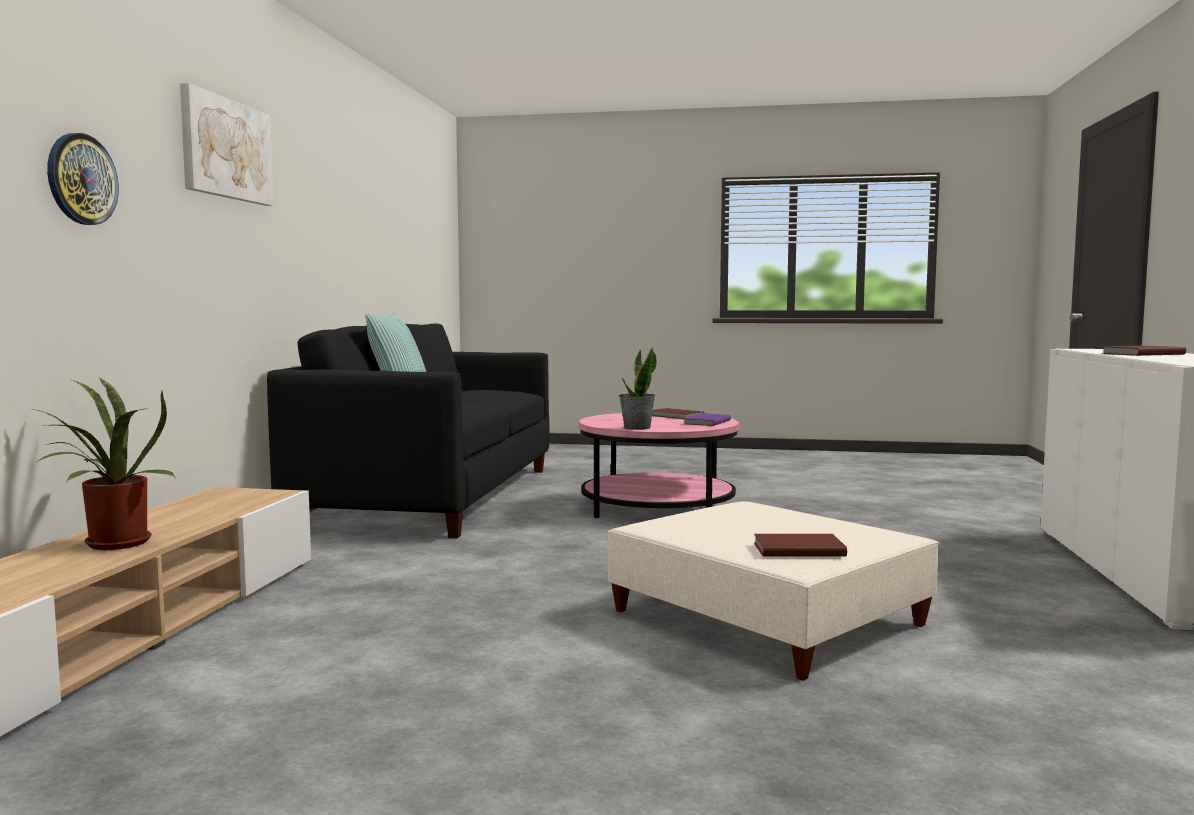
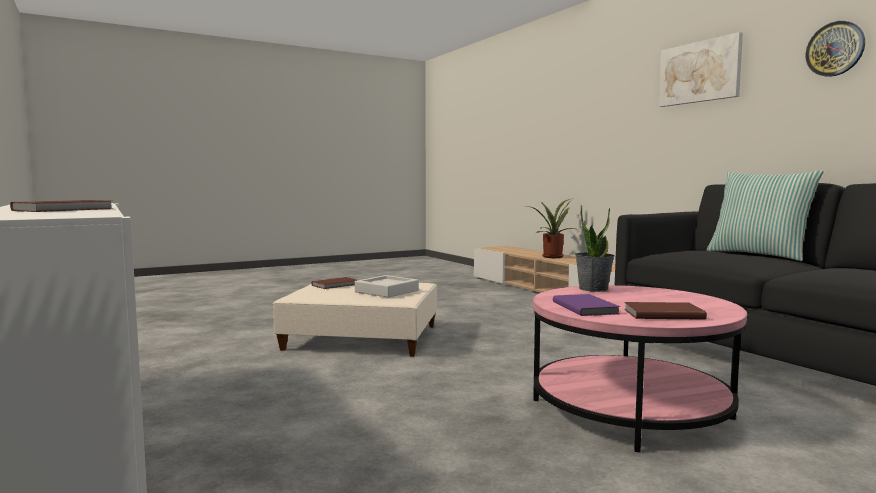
camera: 140 degrees right, 0 degrees up
(81, 179) = (605, 119): wall clock -> wall clock (835, 49)
(734, 522) = (387, 291): none -> grey tray

